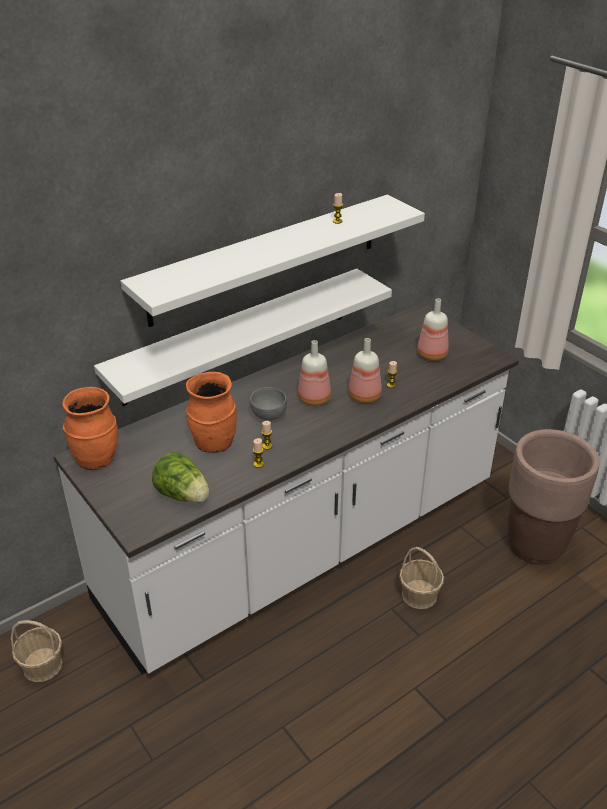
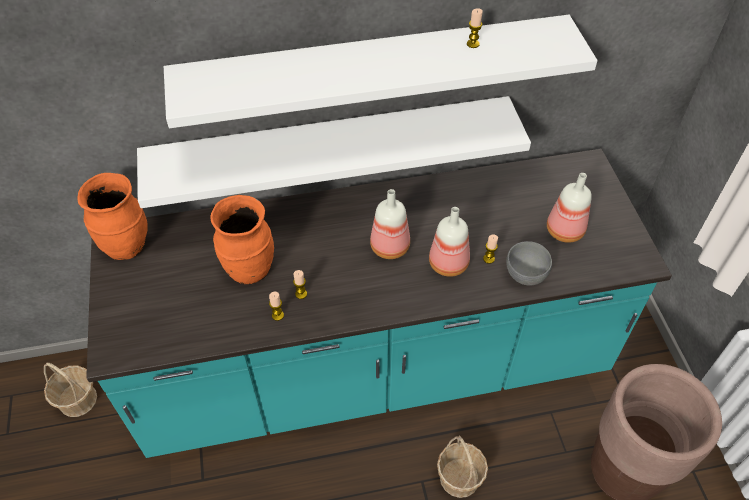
camera: 25 degrees right, 15 degrees up
(183, 495) = (180, 326): lettuce -> none
(268, 415) = (327, 252): grey bowl -> grey bowl (525, 274)
(303, 543) = (374, 366): white counter -> turquoise counter

